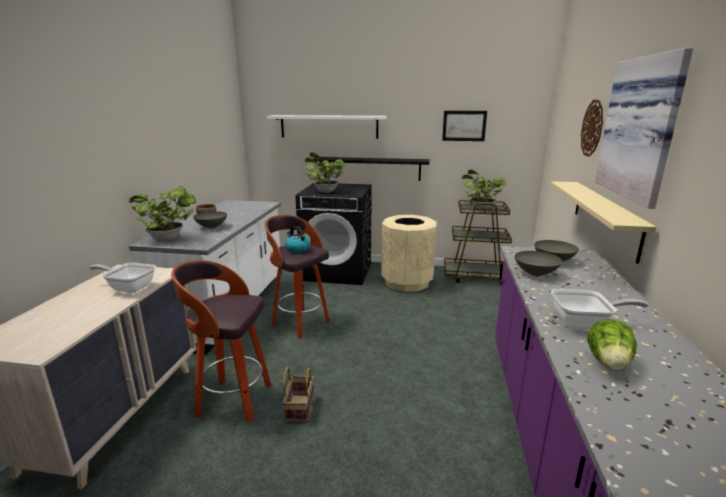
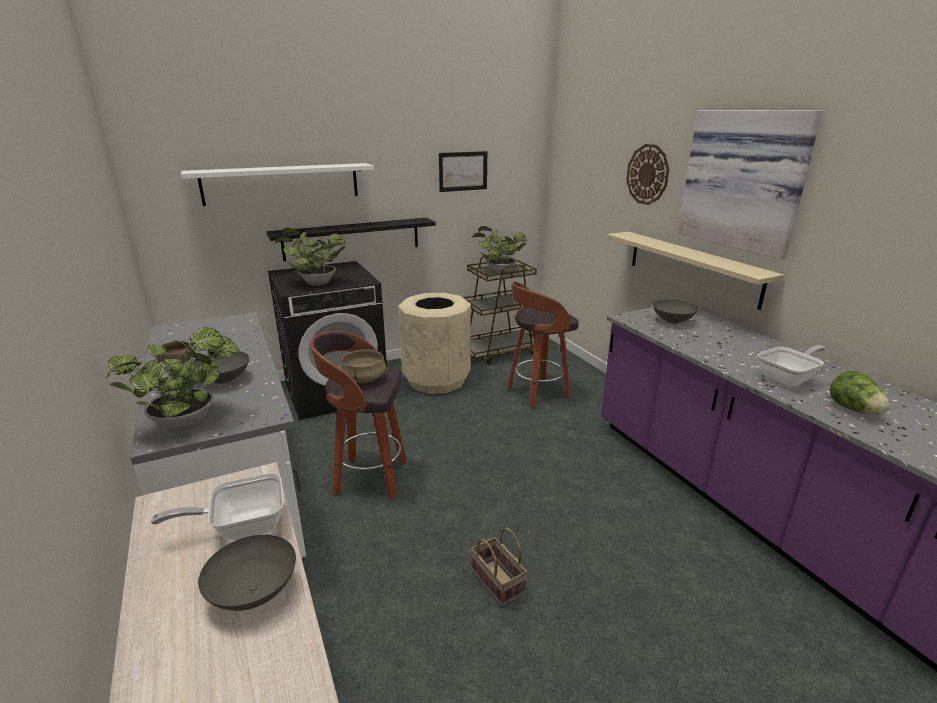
camera: 35 degrees left, 5 degrees up
(232, 400) = (407, 618): stool -> stool (536, 394)
(297, 249) = (364, 378): kettle -> beige cooking pot
(535, 273) = (683, 340): grey bowl -> grey bowl (253, 593)

